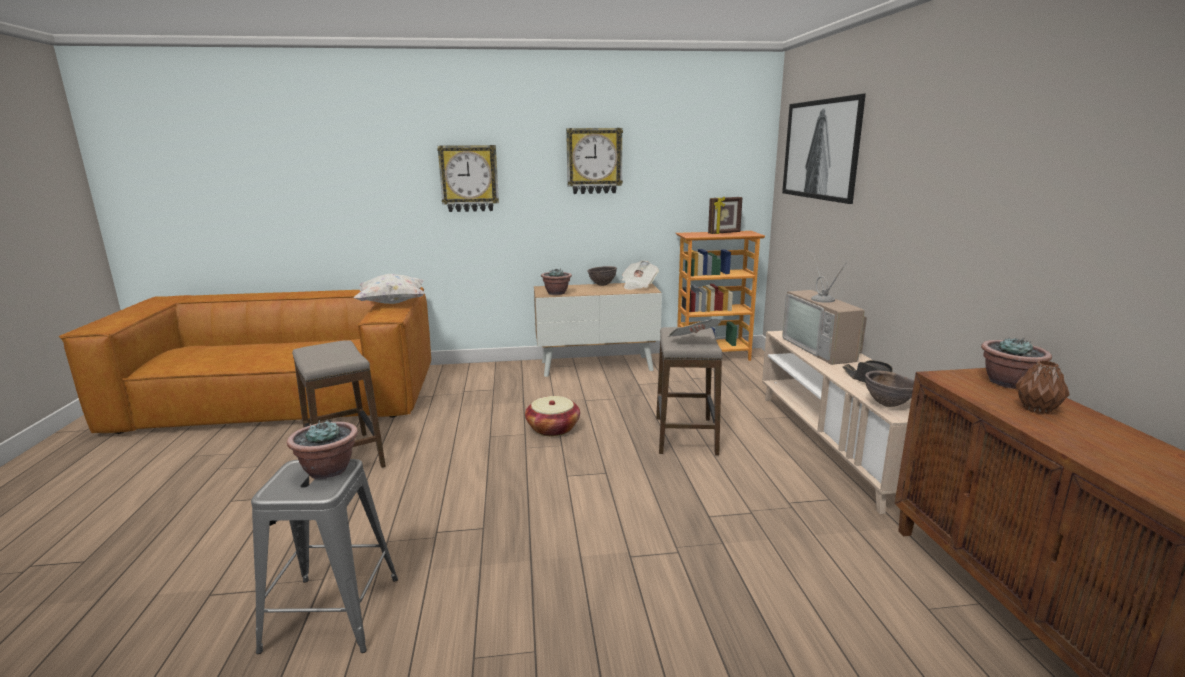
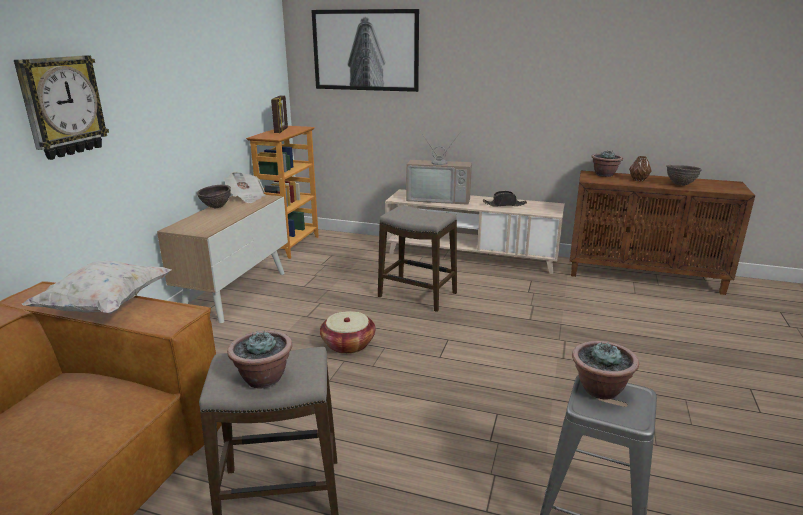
camera: 65 degrees left, 5 degrees up
(556, 293) = (209, 227): potted plant -> potted plant (263, 378)
(594, 161) = (180, 70): wall clock -> none
(693, 342) = (429, 215): newspaper -> none
(888, 405) = (538, 211): brown bowl -> brown bowl (680, 185)

